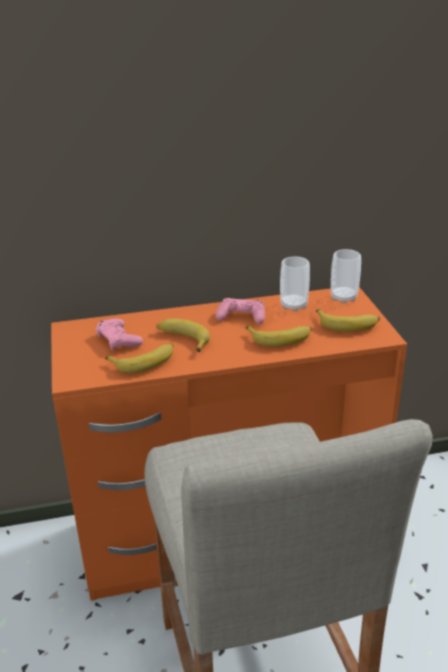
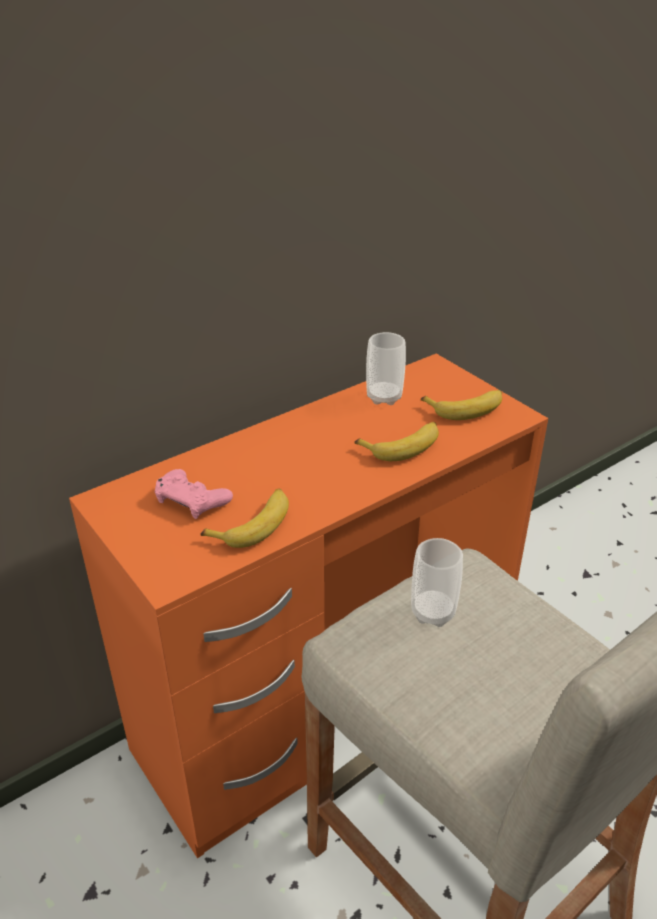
camera: 25 degrees left, 5 degrees up
(182, 339) = (280, 477): banana -> none
(241, 316) = (331, 426): pink game controller -> none
(343, 298) = (434, 374): cup -> cup (433, 612)

